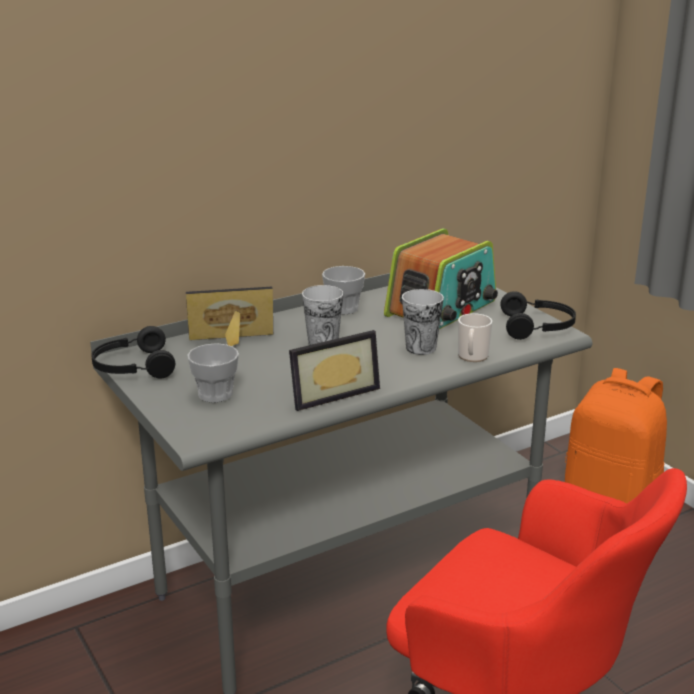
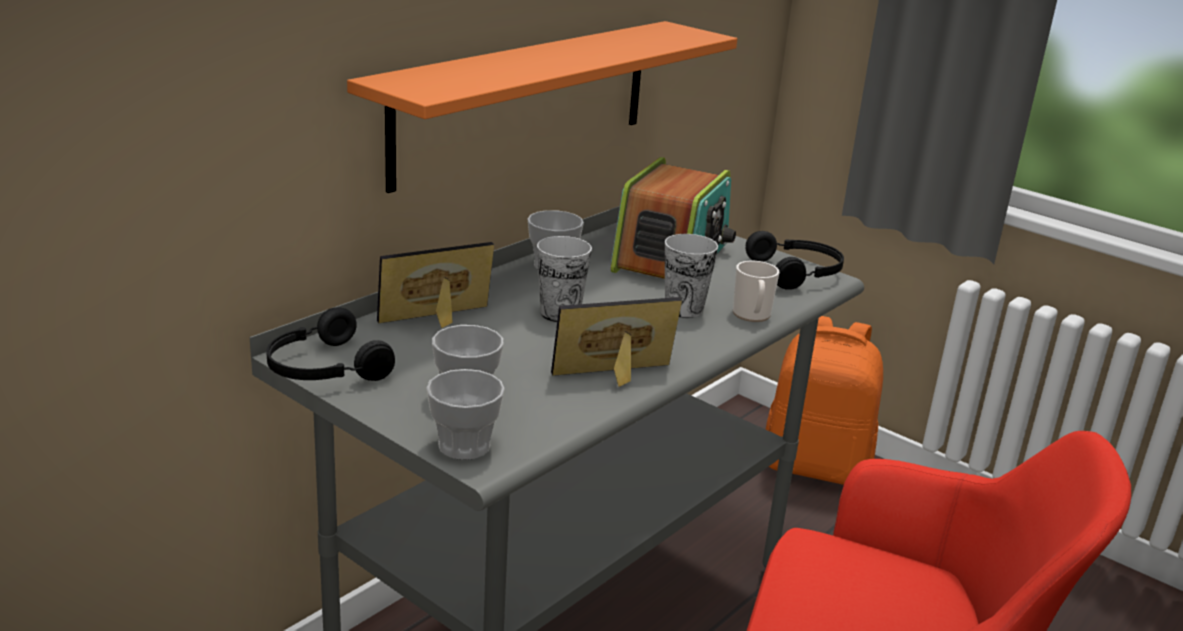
camera: 20 degrees left, 0 degrees up
(190, 427) = (464, 446): none -> cup
(326, 182) = (525, 101): none -> orange shelf
(331, 393) = (617, 378): picture frame -> picture frame turned 150 degrees counterclockwise

